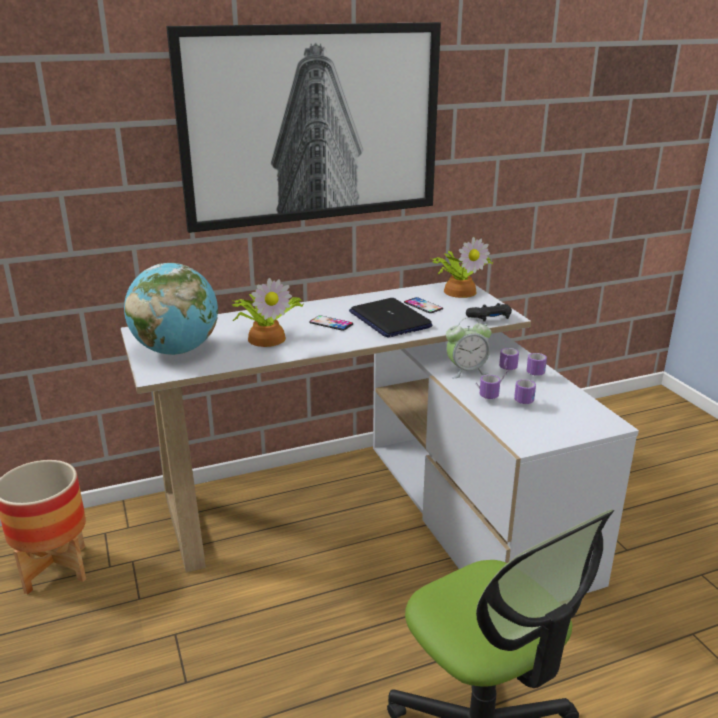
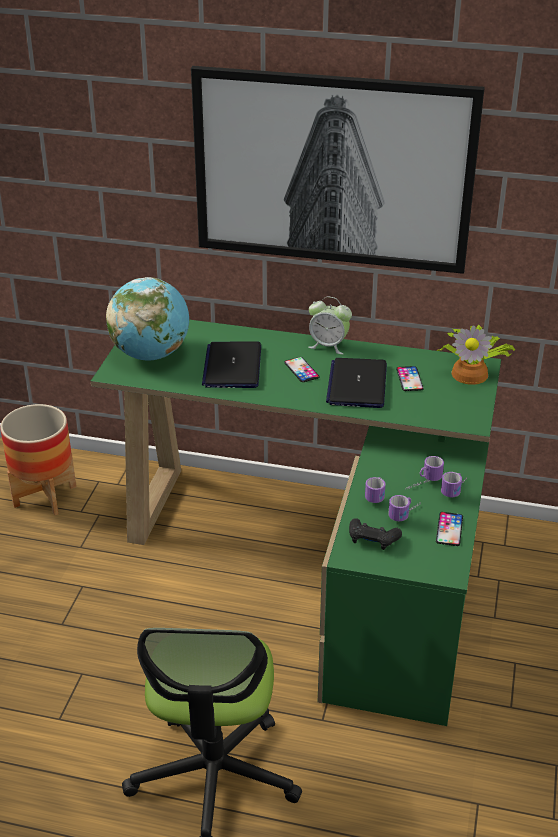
camera: 35 degrees right, 10 degrees up
(267, 337) = (232, 366): potted plant -> laptop
(378, 510) = (323, 560): white desk -> green desk
(466, 371) = (394, 464): alarm clock -> alarm clock (328, 345)
(490, 318) = (452, 418): black game controller -> black game controller (372, 539)
(567, 397) = (449, 529): none -> phone

